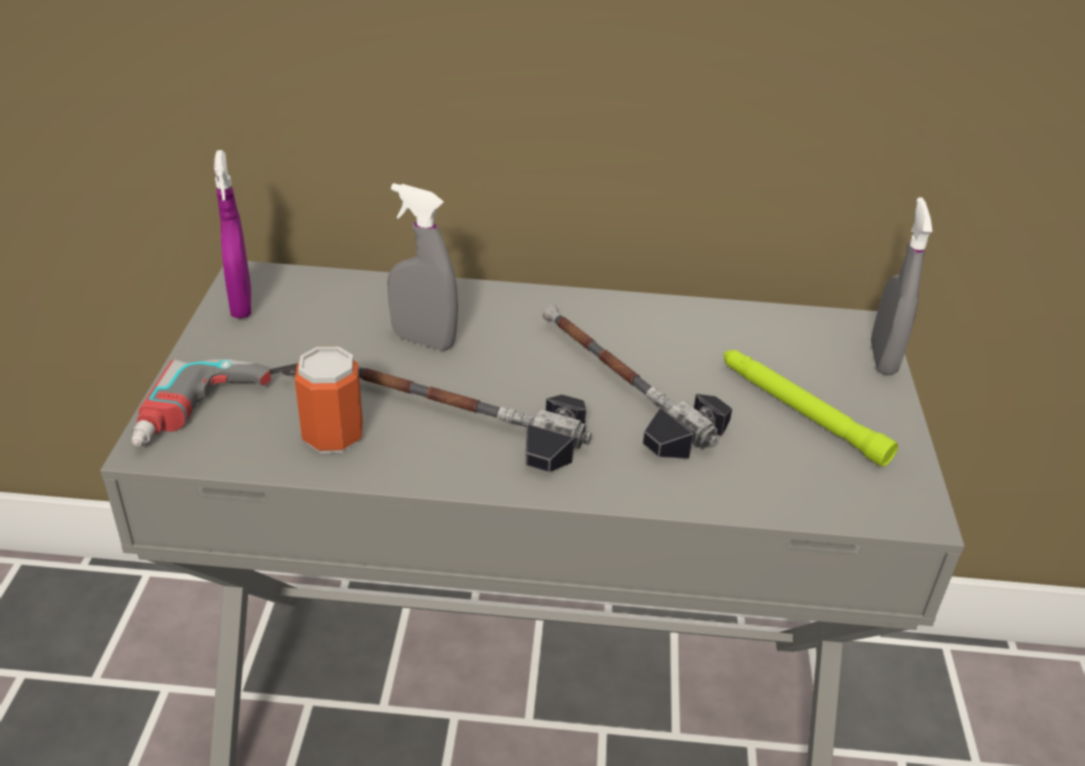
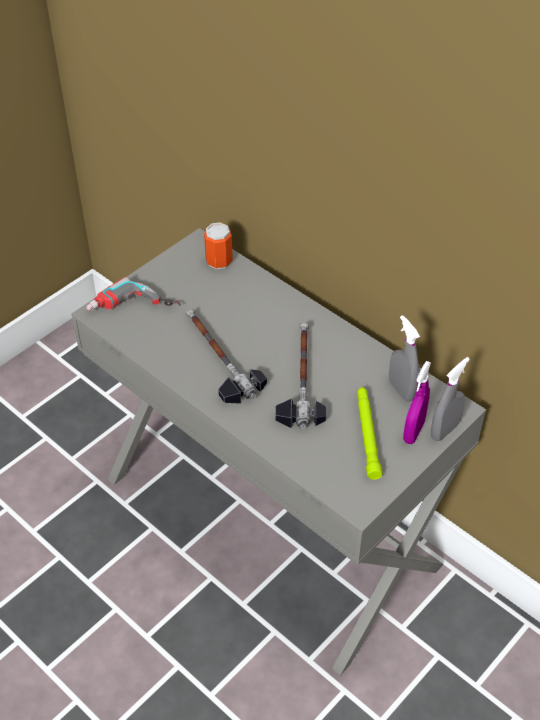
camera: 40 degrees right, 10 degrees up
(241, 304) = (183, 257): purple spray bottle -> purple spray bottle (413, 432)
(333, 436) = (162, 341): can -> can (219, 261)
(423, 340) = (240, 313): grey spray bottle -> grey spray bottle (401, 390)

